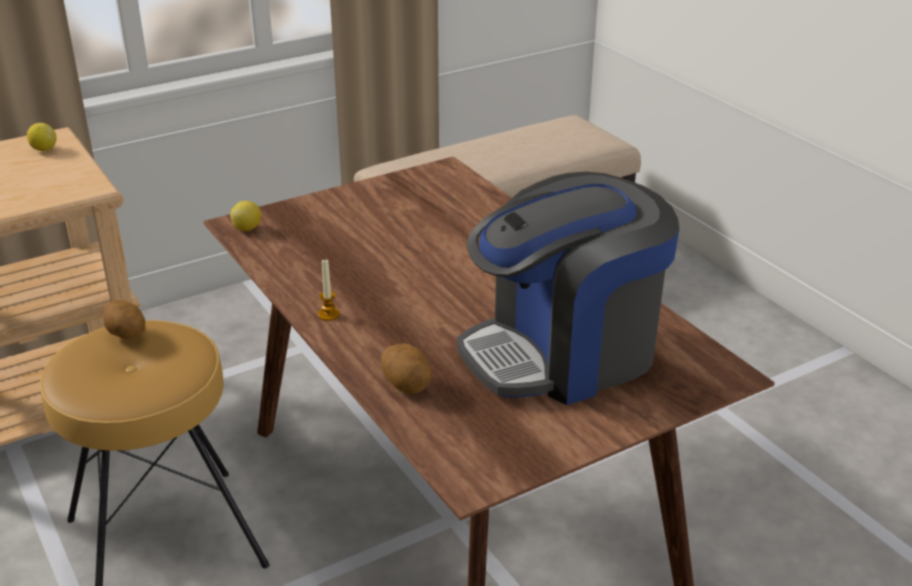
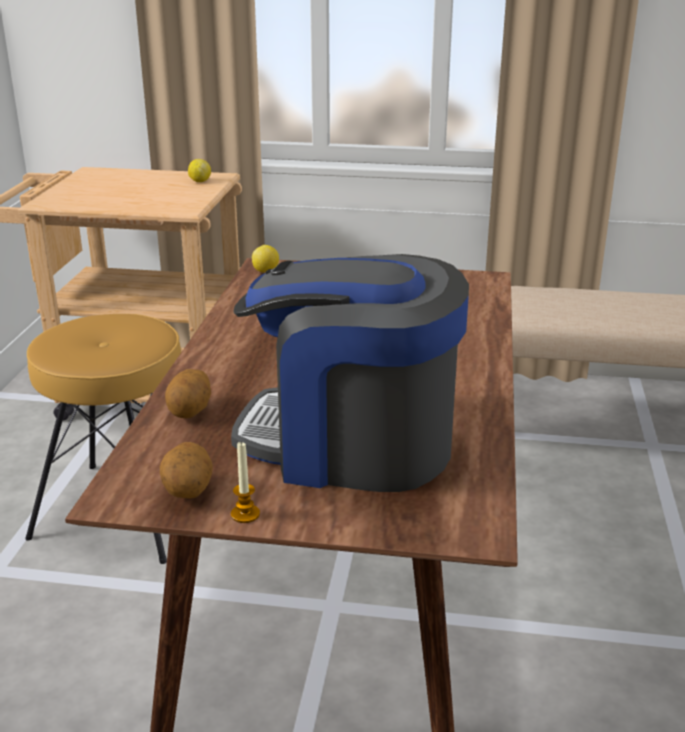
camera: 40 degrees right, 5 degrees down
(126, 335) = (126, 321): potato -> potato (187, 492)
(328, 314) = (222, 343): candle -> candle (245, 514)

